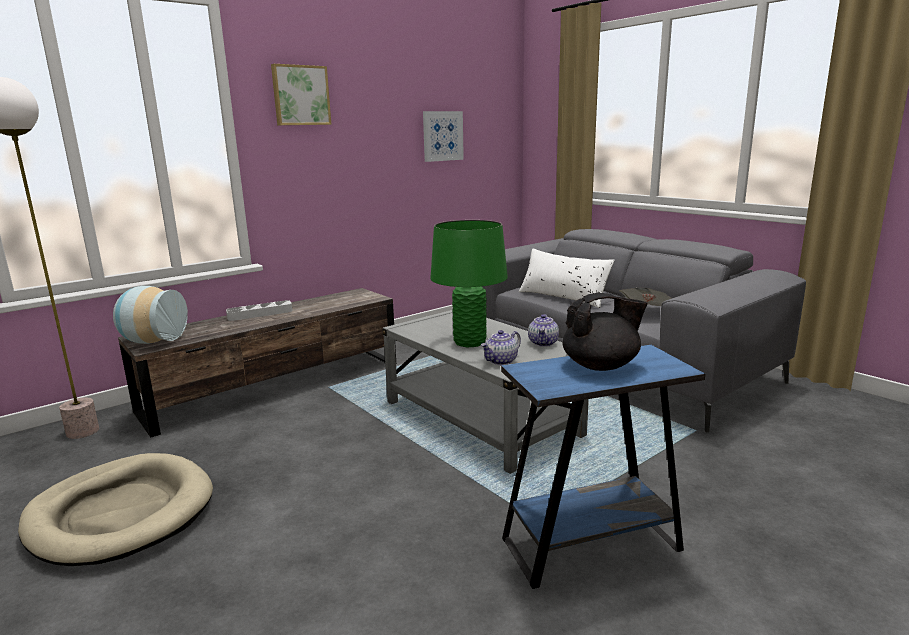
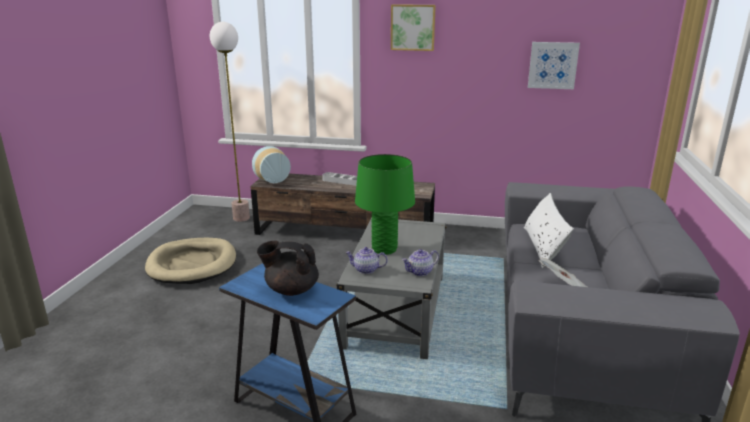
camera: 50 degrees right, 5 degrees up
(601, 366) = (291, 290): black teapot -> black teapot turned 150 degrees clockwise

